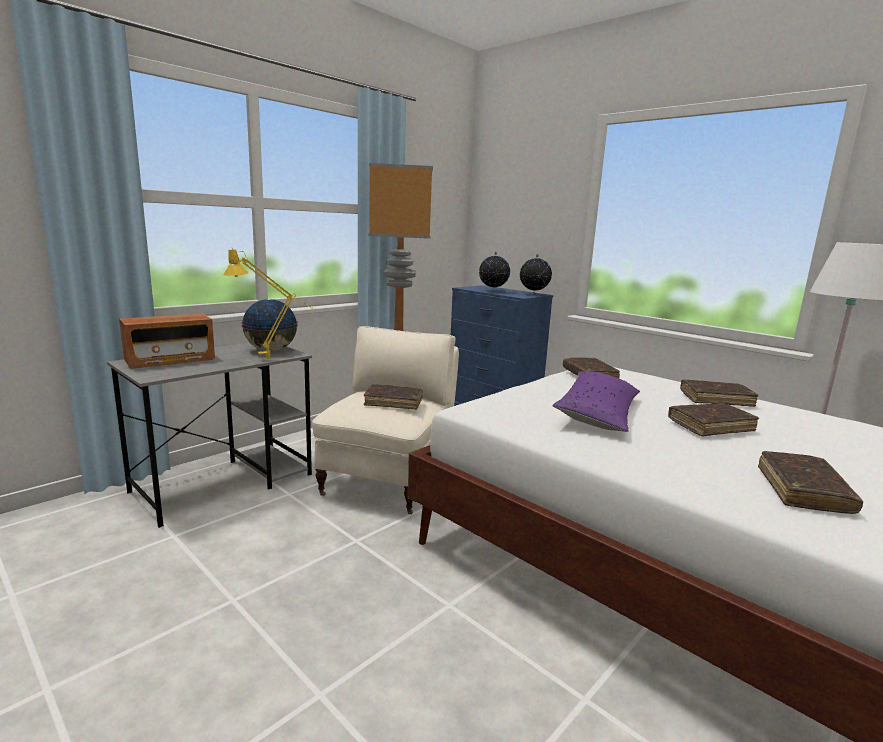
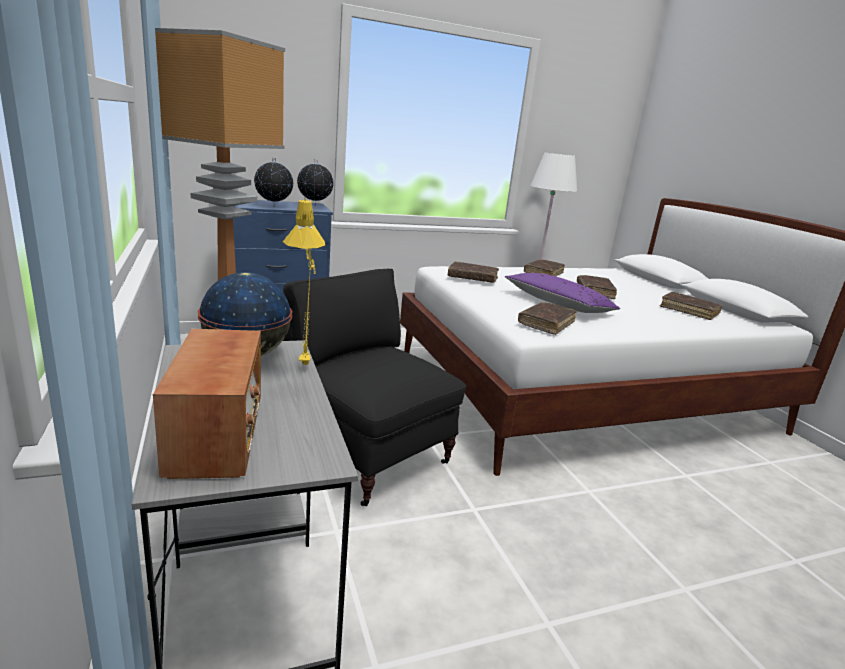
camera: 65 degrees left, 5 degrees up
(389, 479) = (363, 452): beige armchair -> black armchair
(393, 402) = (396, 361): brown book -> brown book (546, 324)

